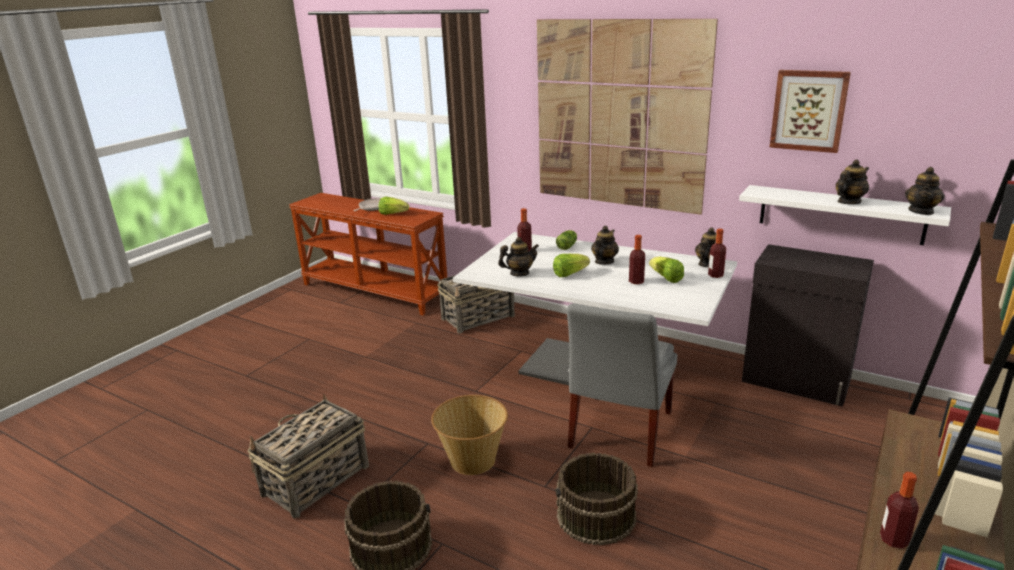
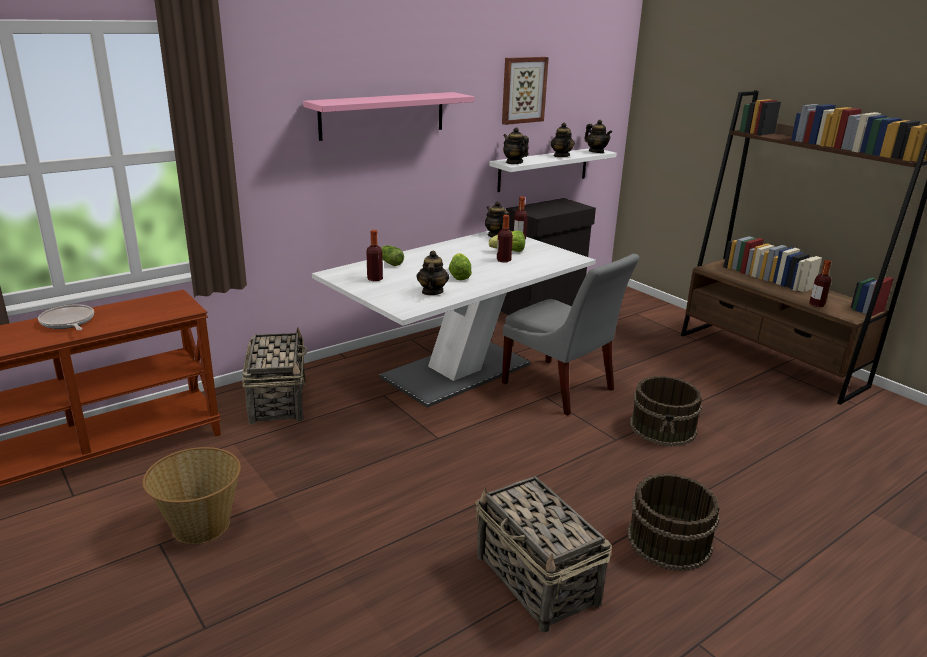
camera: 70 degrees left, 0 degrees up
(393, 214) = (127, 314): lettuce -> none
(472, 459) = (557, 466): basket -> basket (200, 525)
(604, 261) = (447, 260): teapot -> teapot (514, 162)
(619, 115) = (383, 115): picture -> pink shelf

